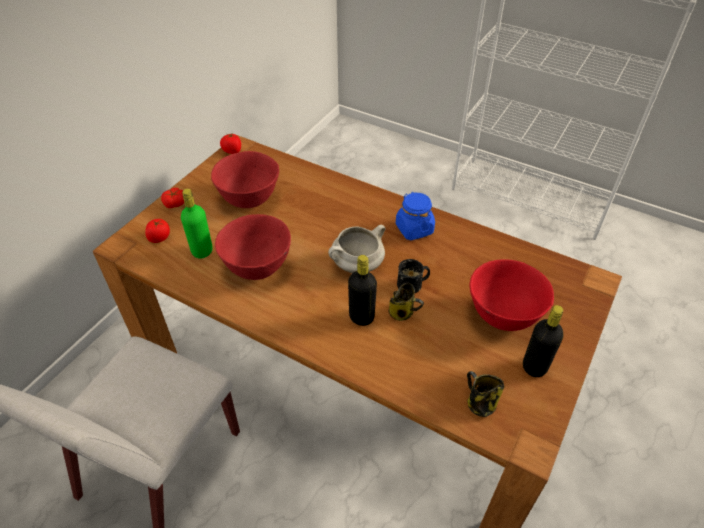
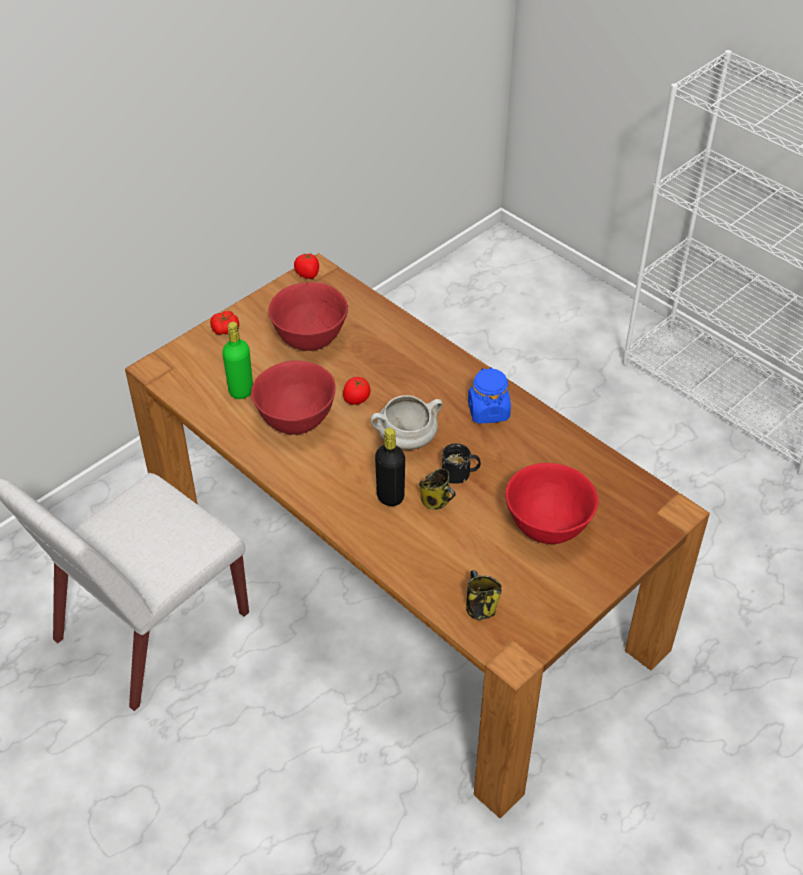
camera: 15 degrees right, 0 degrees up
(159, 238) = (199, 367): tomato -> tomato (356, 399)
(534, 367) = (556, 586): black bottle -> none

